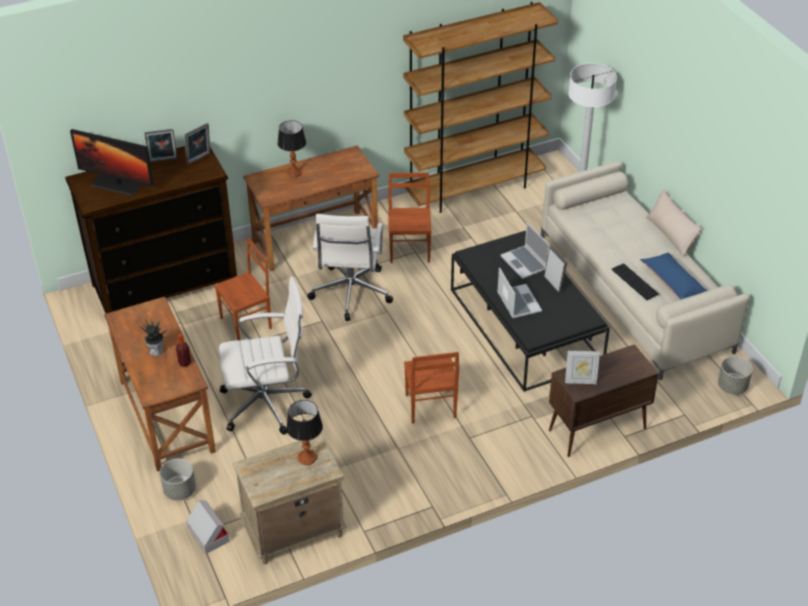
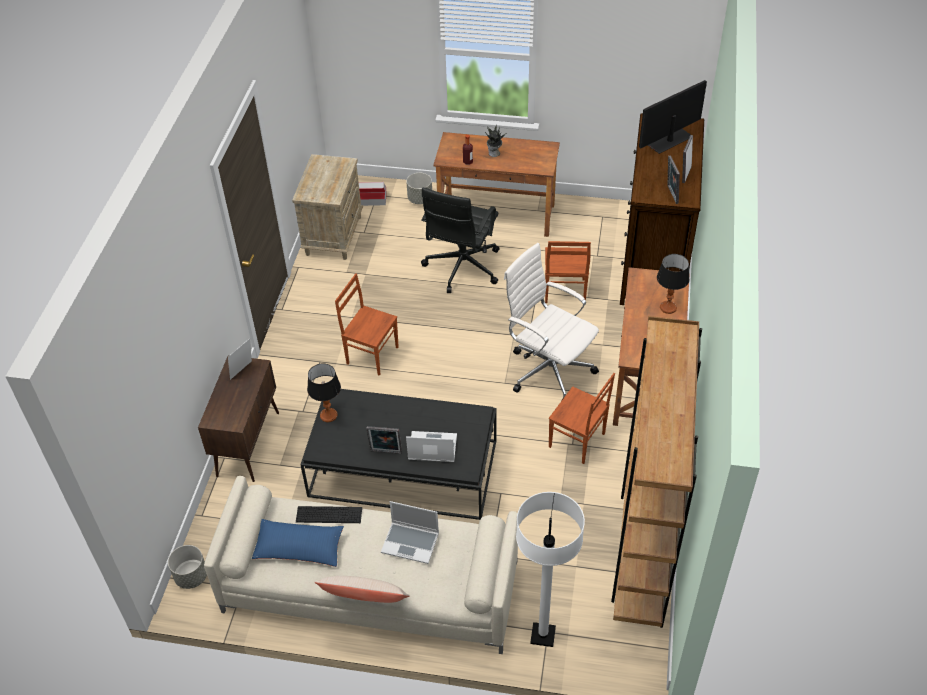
camera: 125 degrees right, 5 degrees up
(267, 403) = (461, 268): white office chair -> black office chair
(307, 457) = (325, 189): table lamp -> table lamp (329, 415)
(518, 302) = (386, 413): laptop -> laptop (411, 543)

